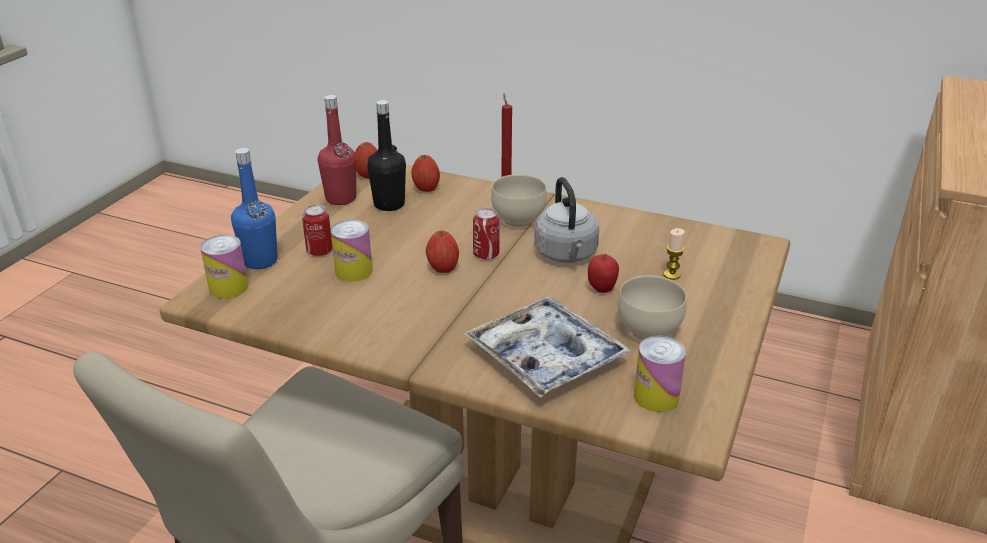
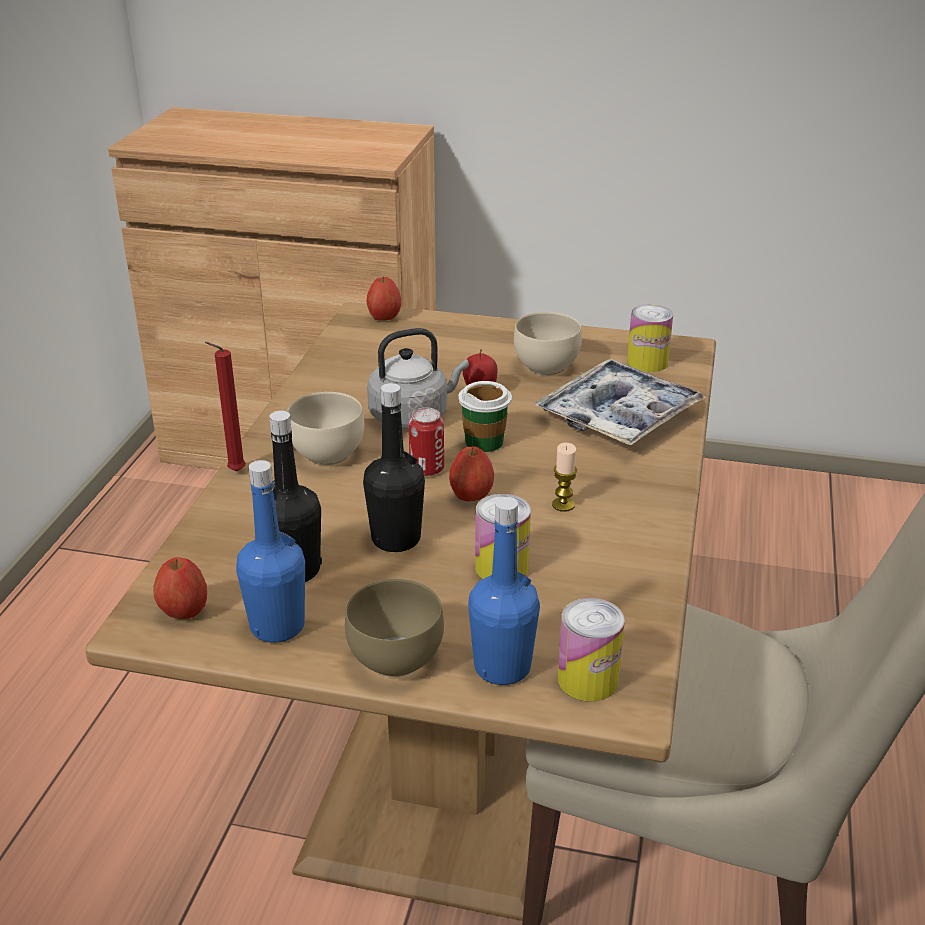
camera: 100 degrees left, 0 degrees up
(293, 230) = (395, 656): none -> brown bowl
(319, 251) = (455, 611): can -> none
(341, 198) = (277, 626): red bottle -> blue bottle
(405, 237) = (396, 539): none -> black bottle
(426, 189) = (237, 542): apple -> apple (384, 318)
(518, 282) = (484, 442): none -> cup
(672, 275) = (438, 356): candle -> candle (563, 505)

